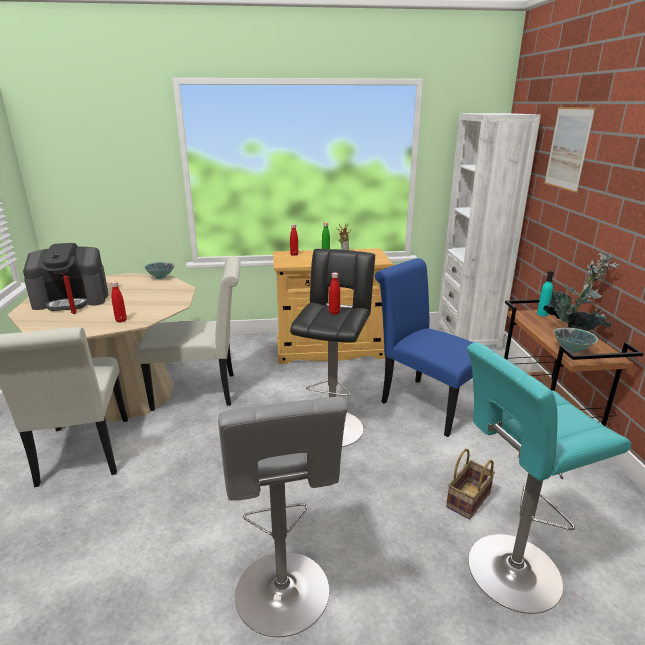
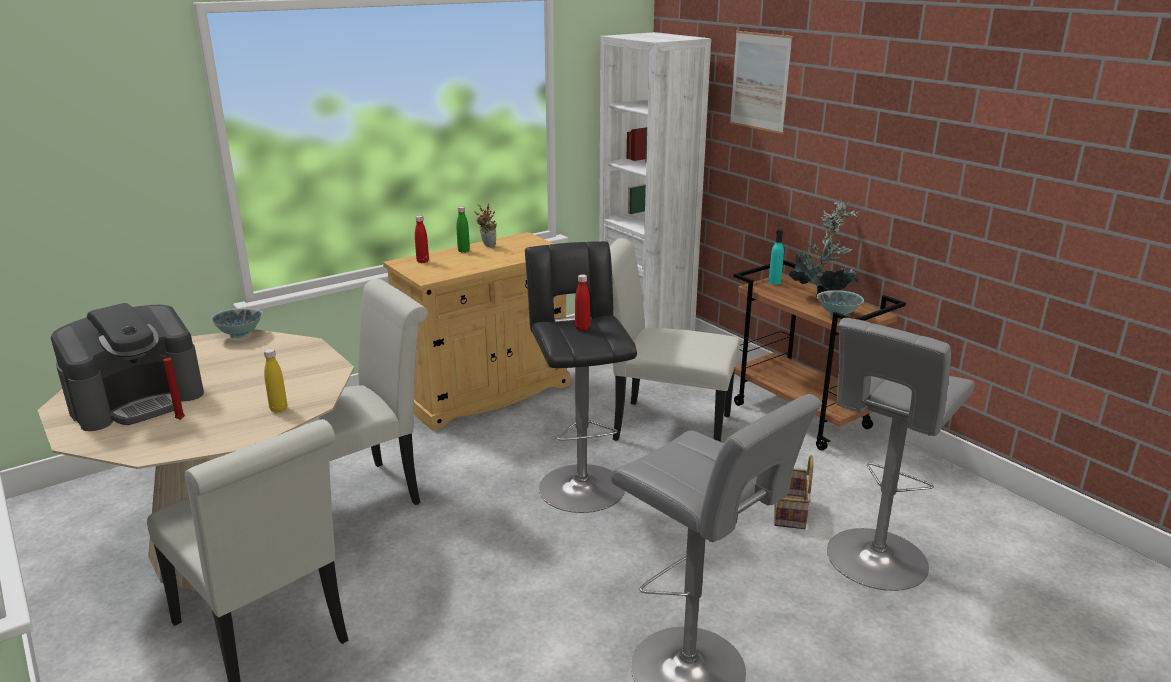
camera: 30 degrees left, 0 degrees up
(121, 320) = (278, 409): red bottle -> yellow bottle
(425, 403) = (663, 426): blue chair -> white chair
(508, 573) = (874, 562): turquoise stool -> grey stool

